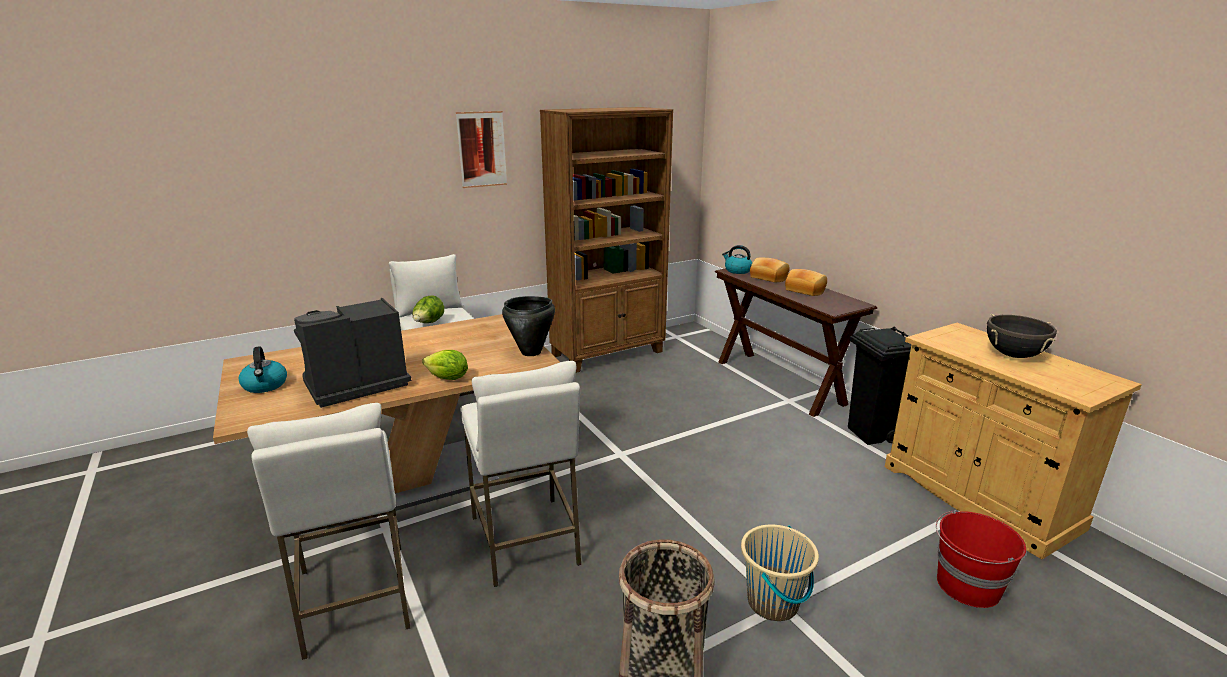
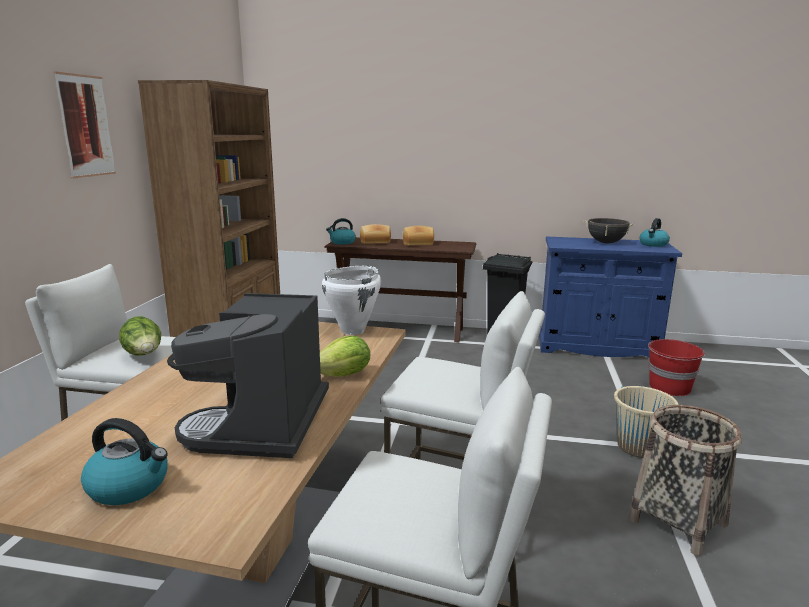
camera: 50 degrees left, 5 degrees down
(531, 352) = (353, 331): black cooking pot -> white cooking pot
(978, 496) = (597, 346): beige cabinet -> blue cabinet
(1088, 381) = (653, 244): none -> kettle

